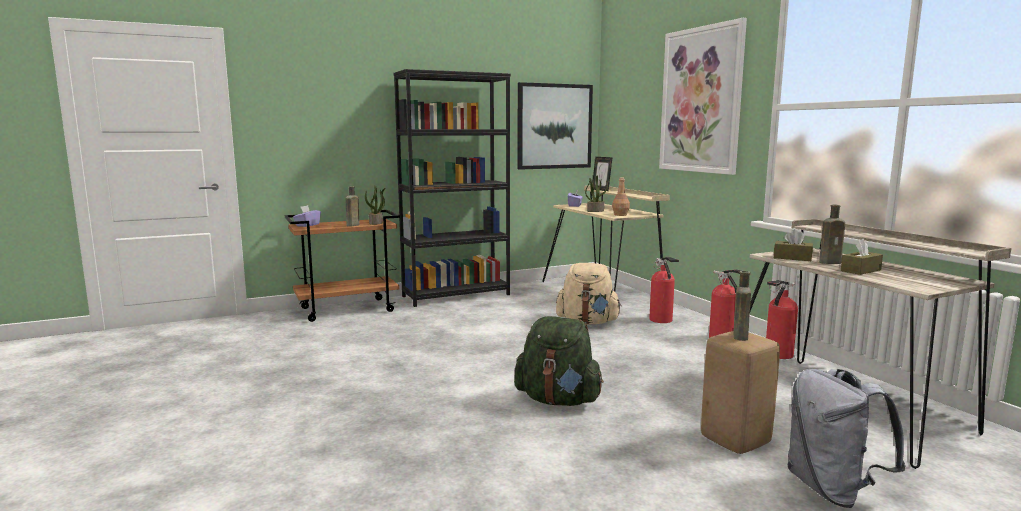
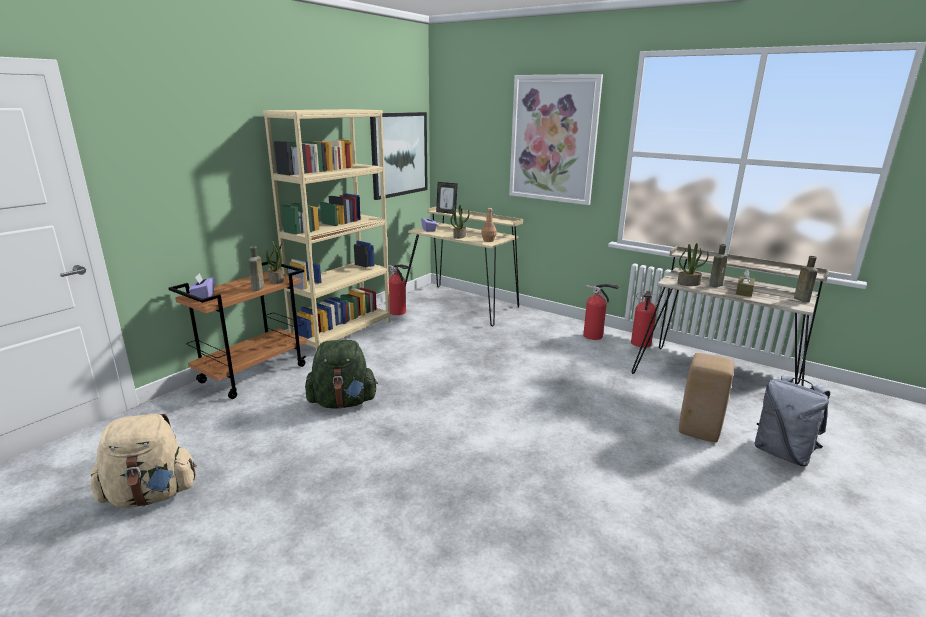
camera: 30 degrees left, 10 degrees up
(456, 295) = (343, 332): black bookcase -> beige bookcase
(558, 400) = (559, 430): green backpack -> green backpack (343, 402)
(587, 322) = (487, 340): beige backpack -> beige backpack (151, 495)
(662, 320) = (537, 327): fire extinguisher -> fire extinguisher (398, 312)
(740, 336) = (710, 360): brown bottle -> brown bottle (800, 299)
(792, 258) = (688, 283): brown tissue box -> potted plant

